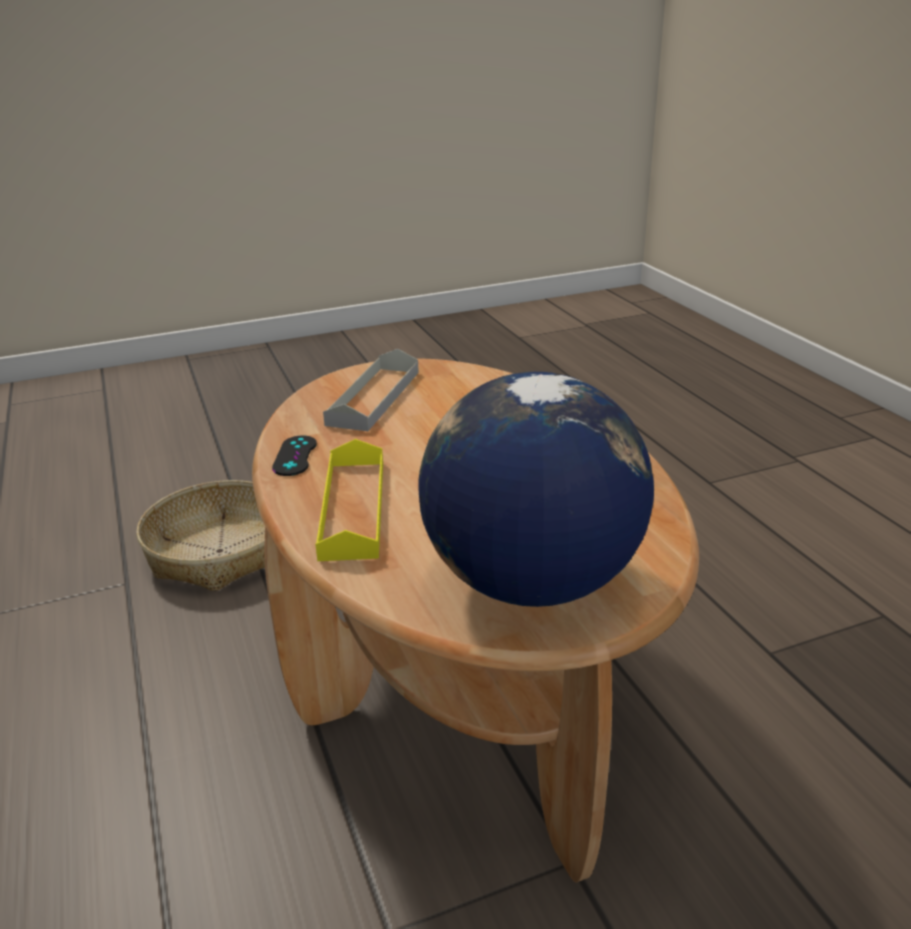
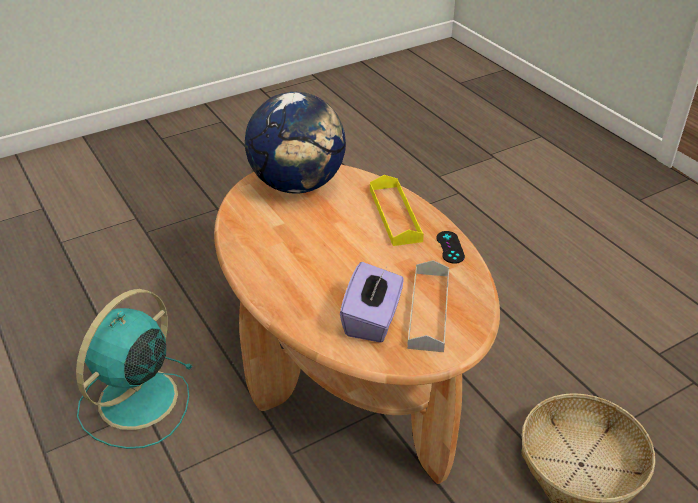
camera: 170 degrees right, 10 degrees up
(448, 393) = (372, 319): none -> purple tissue box
(791, 665) = (135, 401): none -> turquoise fan

